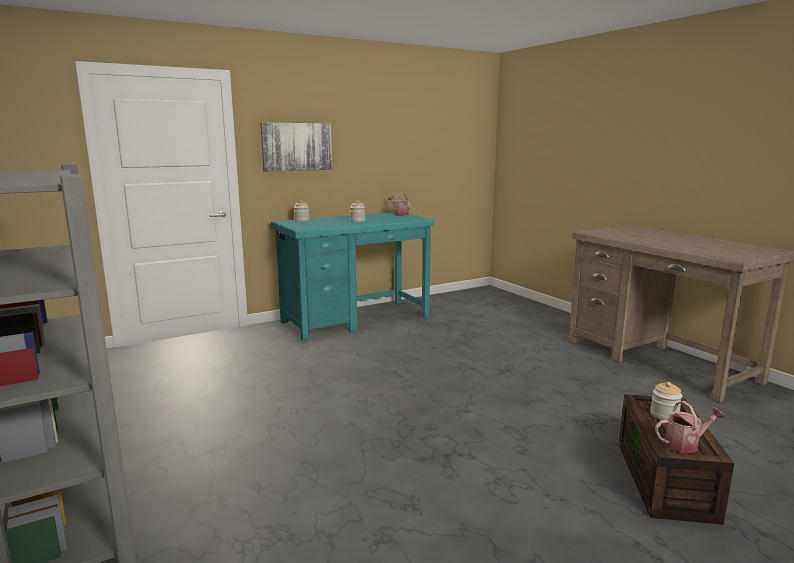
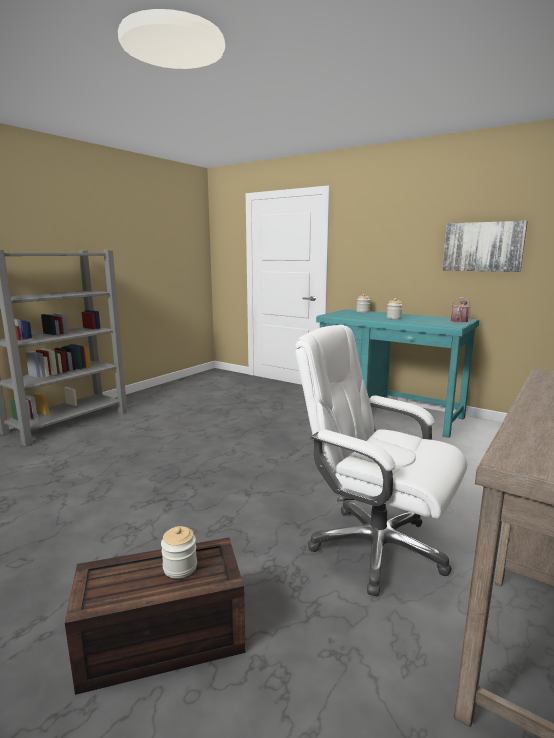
camera: 65 degrees right, 0 degrees up
(296, 147) = (375, 246): picture -> picture (483, 247)
(572, 382) = (375, 547): none -> white office chair
(685, 444) = (107, 583): watering can -> none

